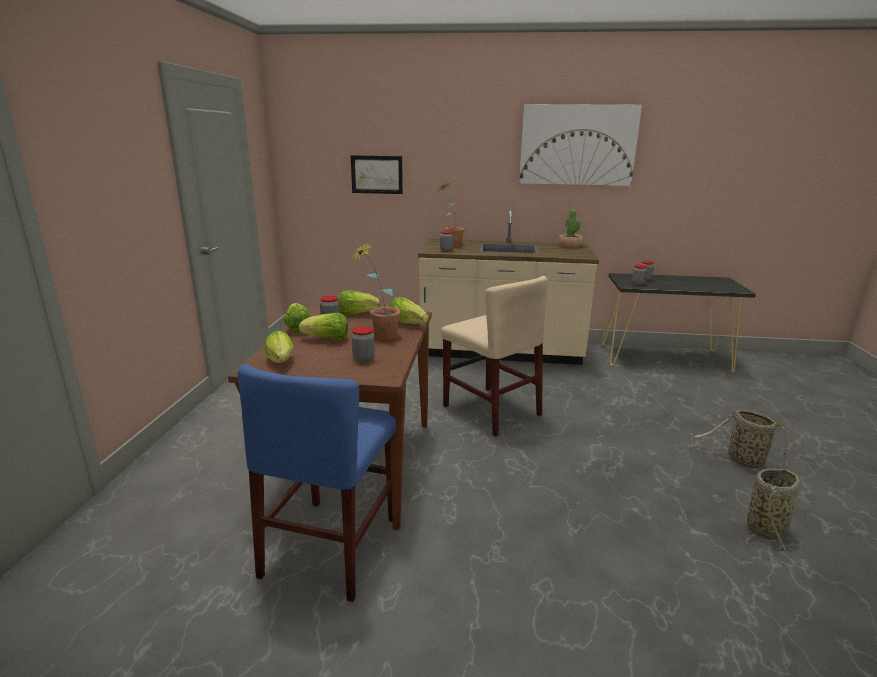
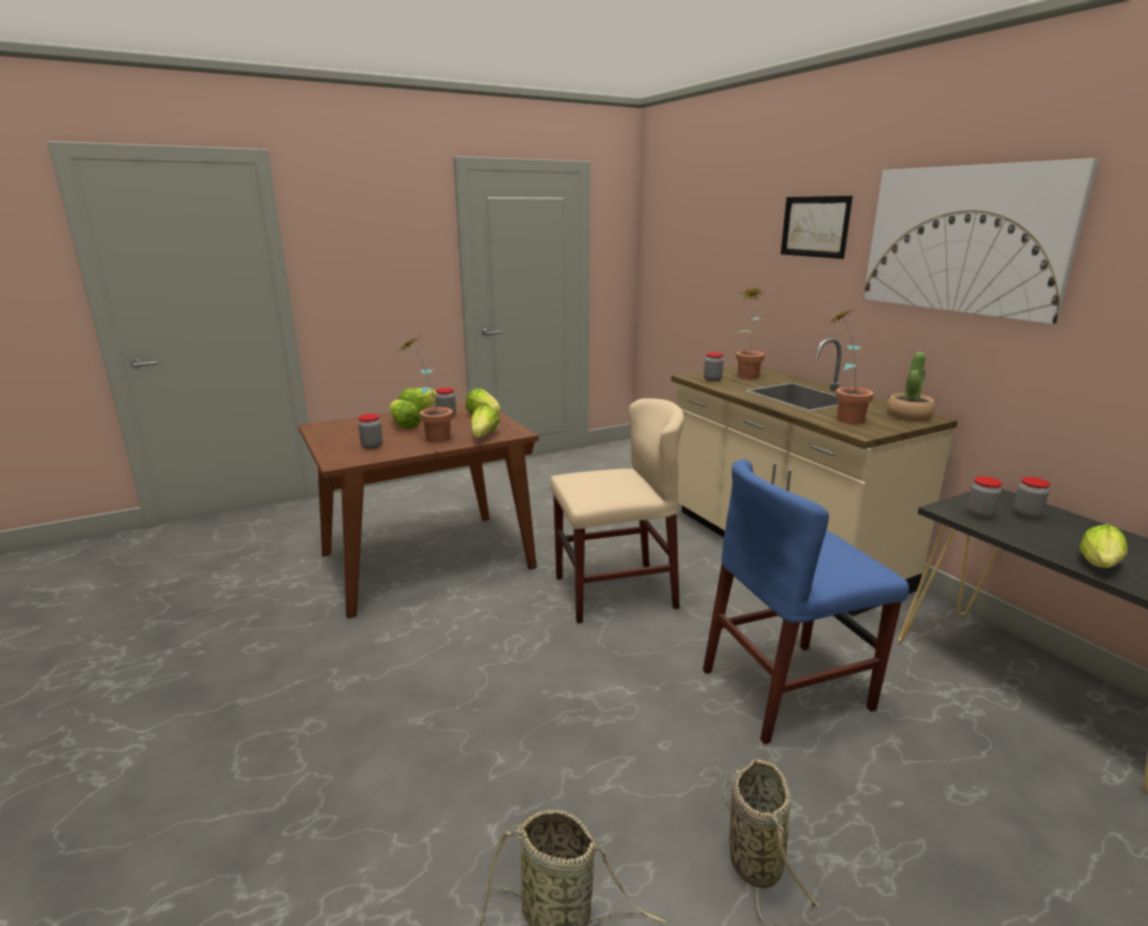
camera: 55 degrees right, 0 degrees up
(281, 362) = (337, 428): lettuce -> lettuce (1099, 566)
(331, 546) = (306, 598): blue chair -> blue chair (786, 689)
(377, 174) = (714, 271): picture -> picture (815, 226)
(491, 410) = (614, 592): beige chair -> beige chair turned 120 degrees counterclockwise
(559, 253) = (842, 418): none -> potted plant

